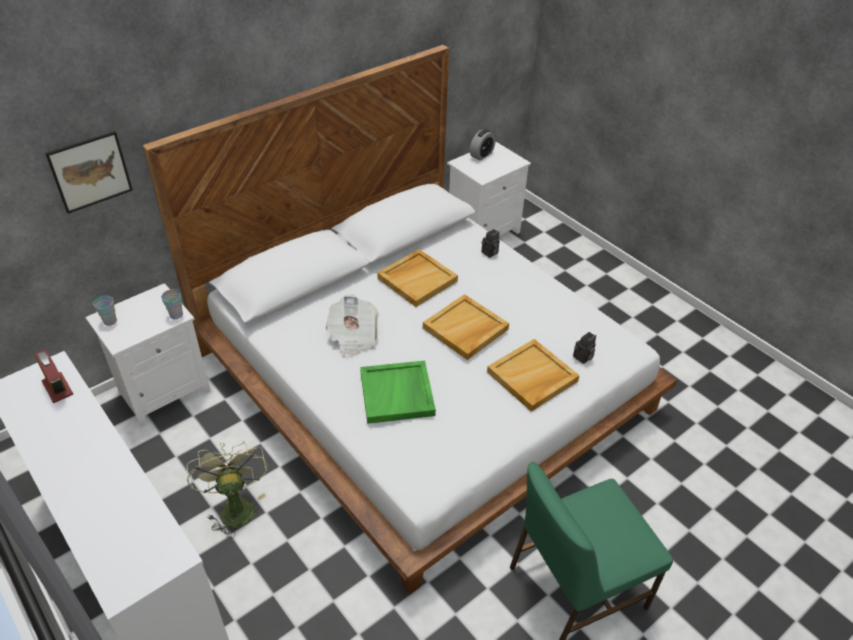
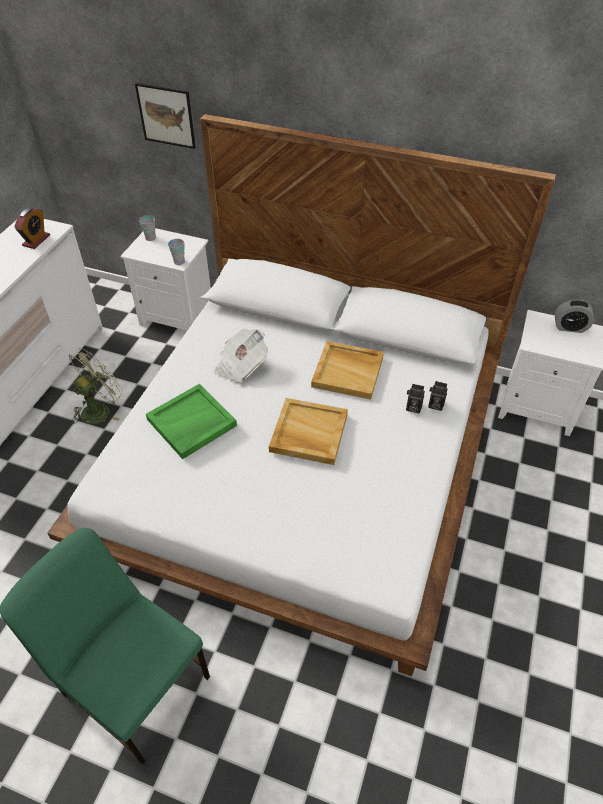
camera: 60 degrees right, 5 degrees up
(532, 377) = (283, 511): beige tray -> none
(582, 358) = (341, 543): camera -> camera (412, 407)

